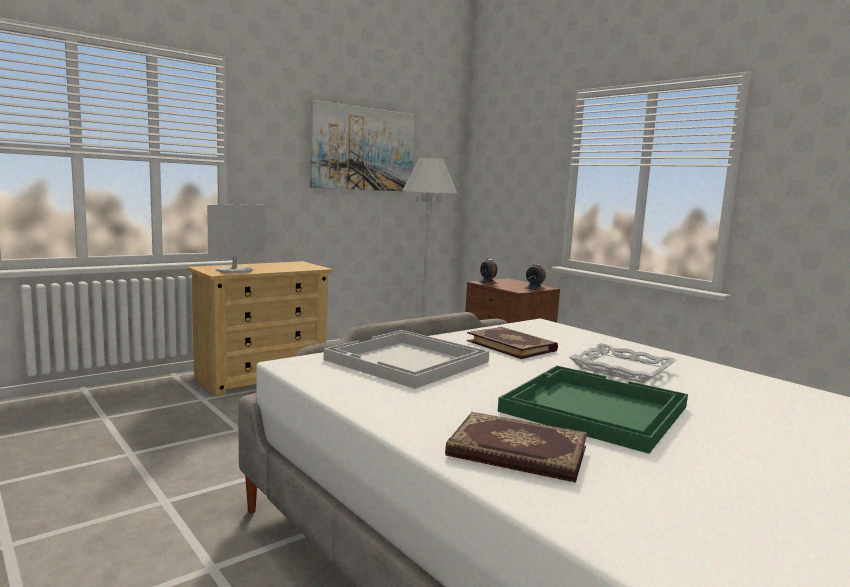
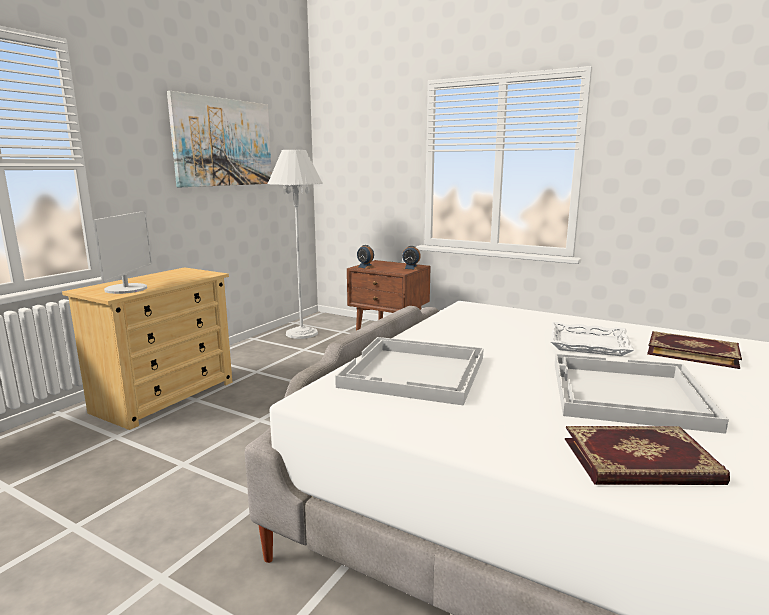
camera: 20 degrees left, 5 degrees up
(512, 346) = (477, 335): book -> book (692, 352)
(592, 409) = (626, 394): green tray -> white tray

